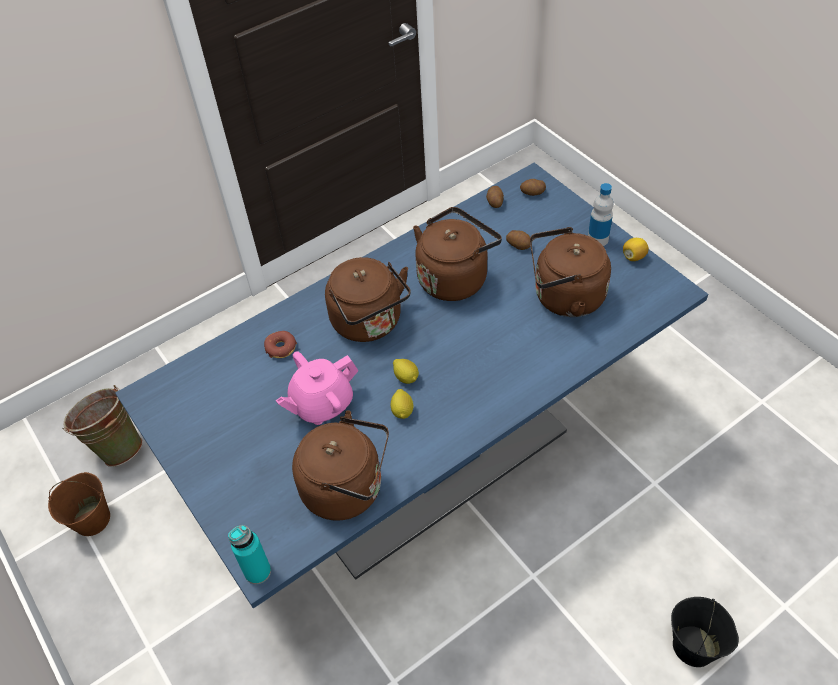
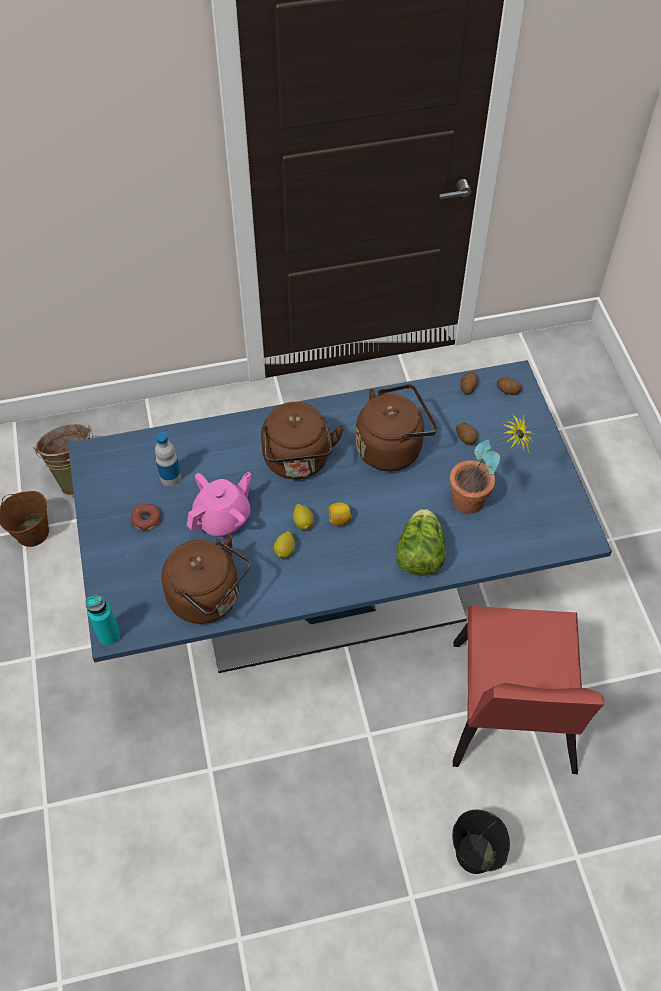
camera: 20 degrees right, 5 degrees up
(281, 348) = (214, 455): donut -> donut (146, 519)
(321, 404) = (223, 518): pink teapot -> pink teapot turned 150 degrees clockwise
(536, 363) = (419, 554): none -> lettuce
(564, 297) = (478, 504): brown kettle -> potted plant
(598, 239) = (541, 459): bottle -> bottle (170, 477)
(633, 257) = (564, 489): lemon -> lemon (339, 519)
(653, 502) = (510, 716): none -> red chair

